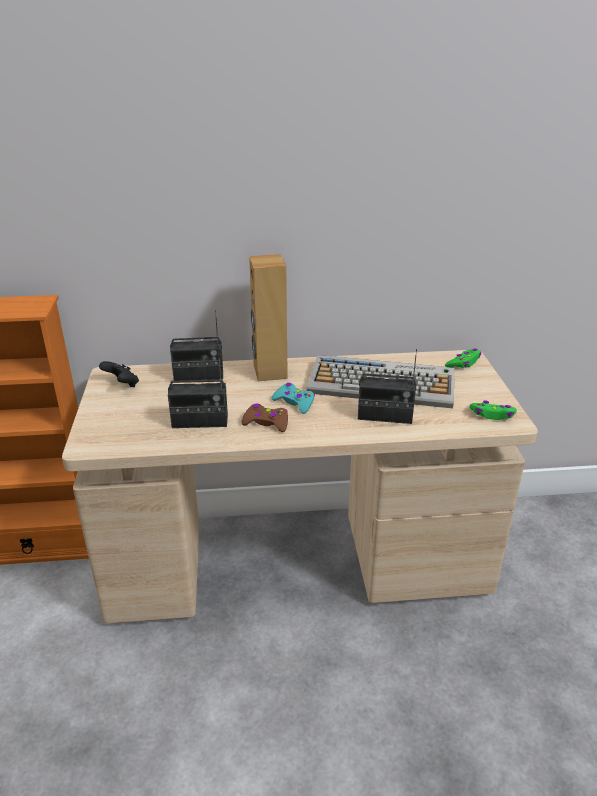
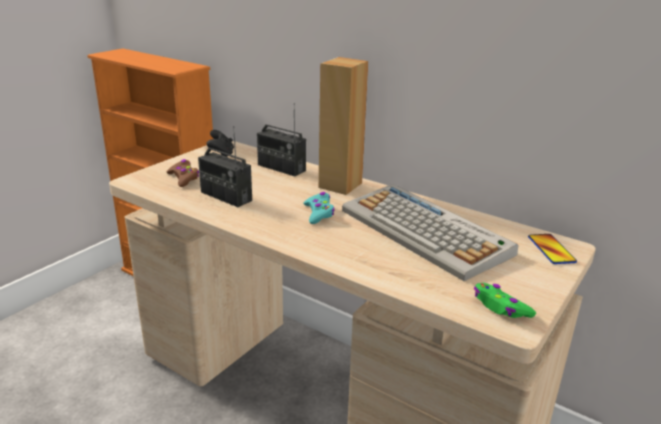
camera: 40 degrees right, 5 degrees down
(266, 423) = (270, 217): brown game controller -> brown game controller (184, 178)
(384, 416) = (379, 257): radio -> none
(463, 363) = (551, 250): green game controller -> phone

